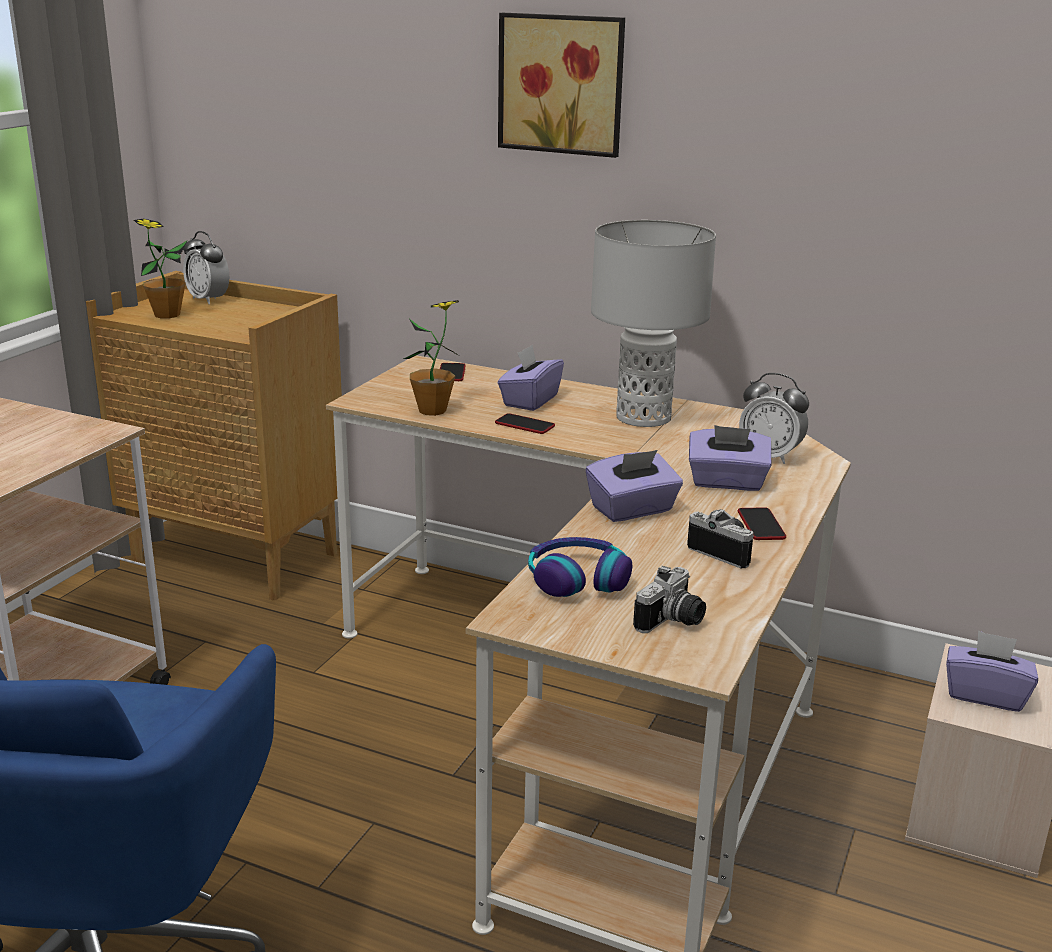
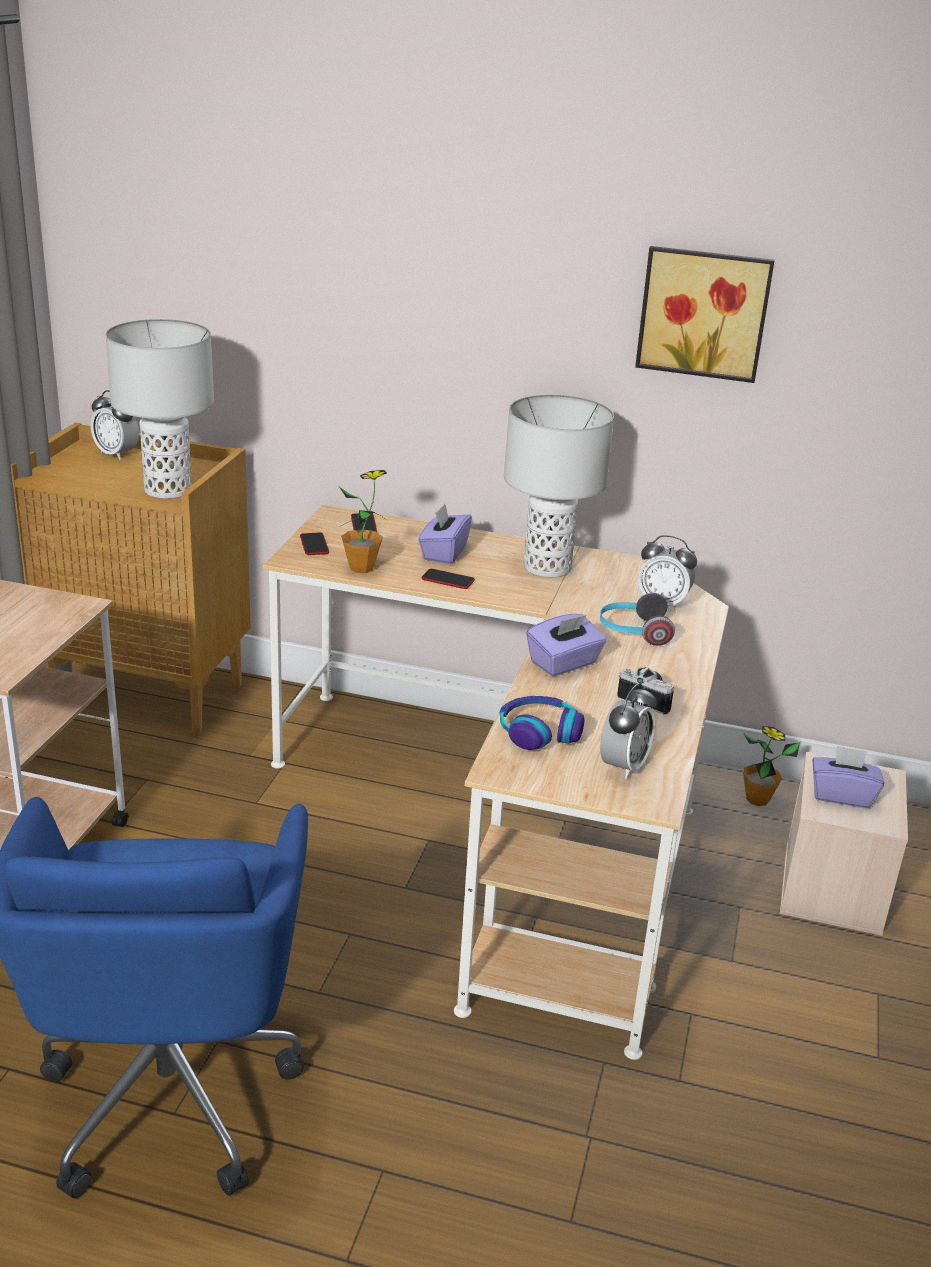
camera: 10 degrees left, 5 degrees up
(167, 315) = (86, 475): potted plant -> potted plant (757, 799)
(243, 329) = (167, 490): none -> white table lamp
(562, 84) = (468, 269): picture -> picture (703, 312)
(673, 622) = (624, 766): camera -> alarm clock
(727, 482) = (633, 632): purple tissue box -> headphones
(761, 525) = (670, 672): phone -> phone (314, 545)

